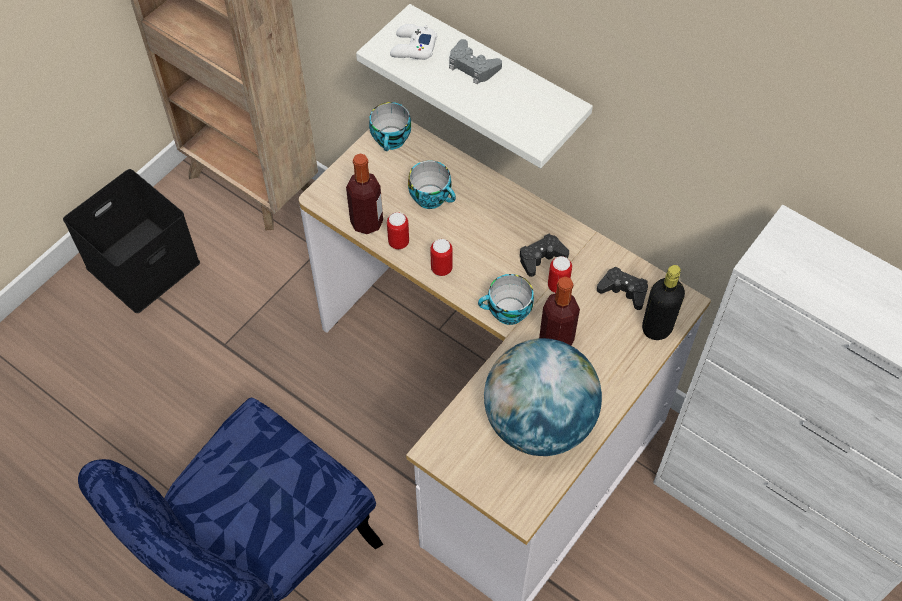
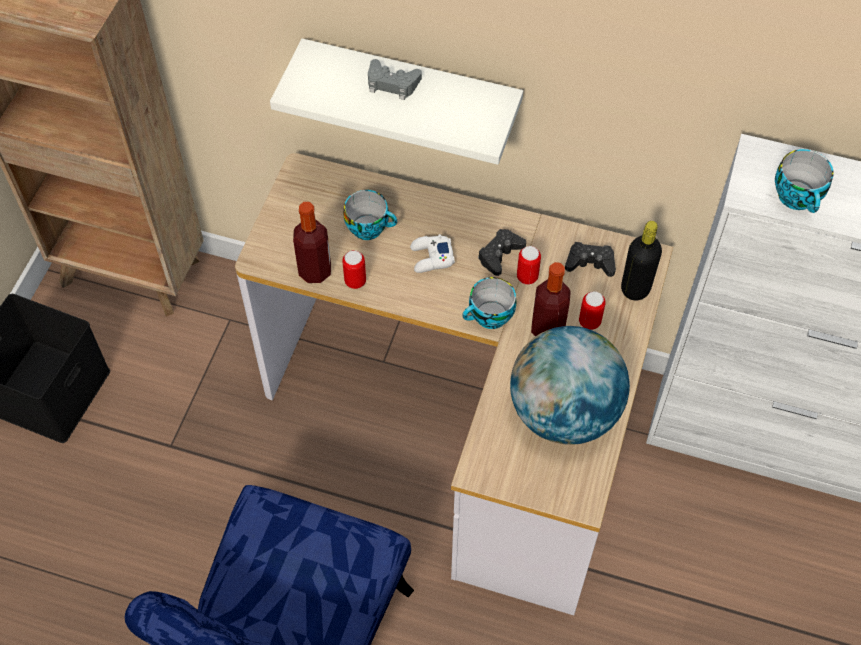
camera: 20 degrees left, 0 degrees up
(392, 140) = (305, 182): cup -> cup (799, 197)
(413, 47) = (325, 81): white game controller -> white game controller (431, 257)
(441, 269) = (408, 294): can -> can (589, 322)

